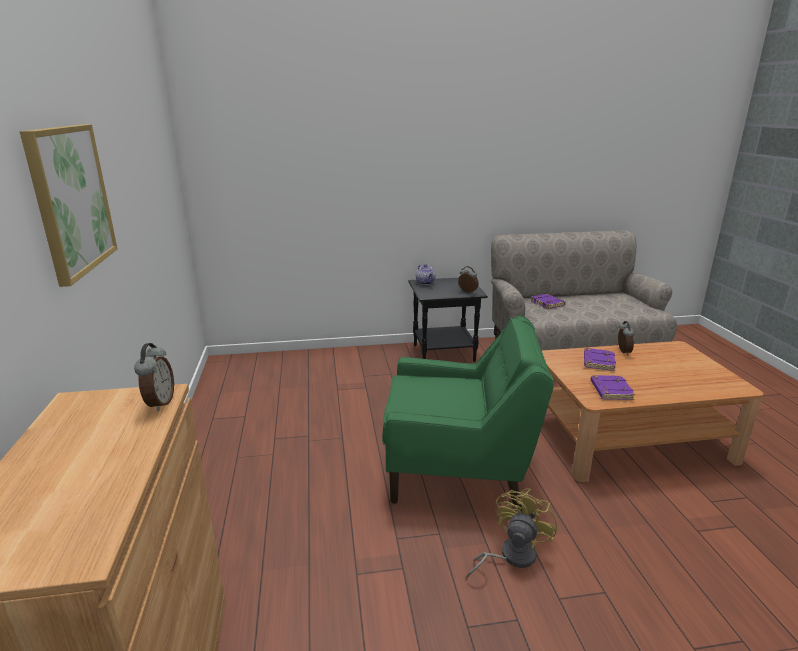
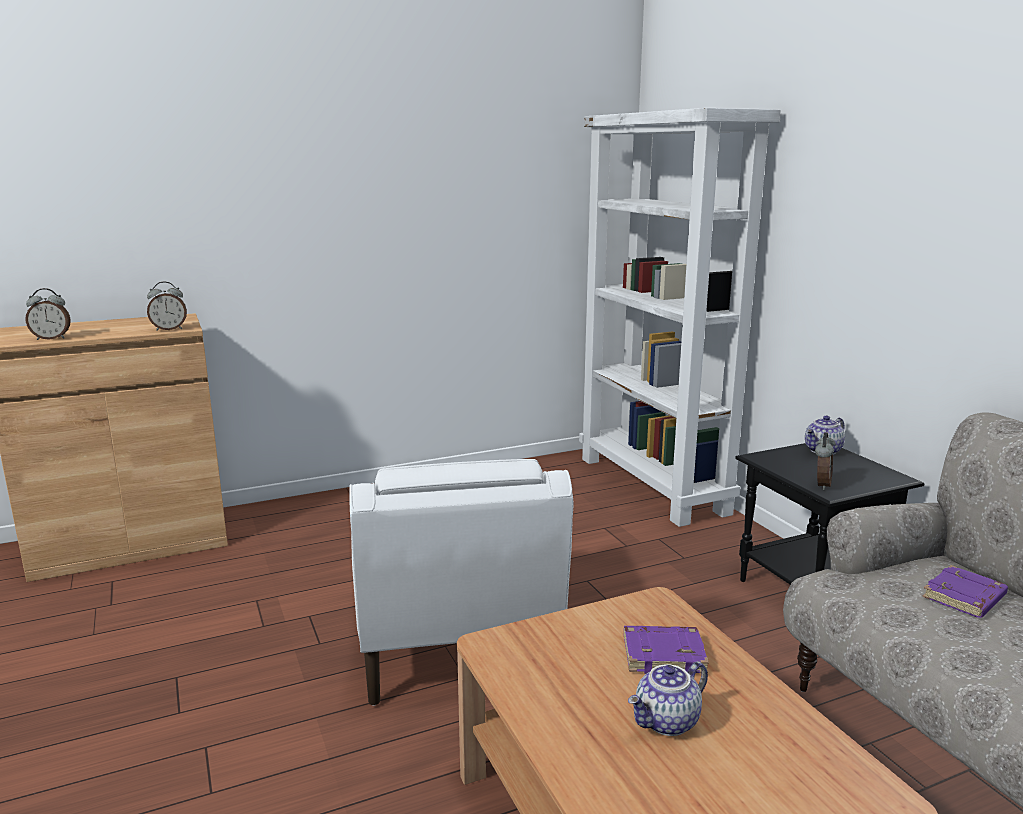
camera: 75 degrees right, 5 degrees down
(71, 200) = (302, 193): picture -> none
(290, 361) = (653, 485): none -> white bookcase
(458, 469) = (455, 645): green armchair -> white armchair
(510, 556) = (280, 702): yellow fan -> none
(610, 390) = (538, 663): purple book -> none
(622, 352) = (751, 692): alarm clock -> alarm clock (52, 338)
(648, 370) = (667, 722): none -> teapot

